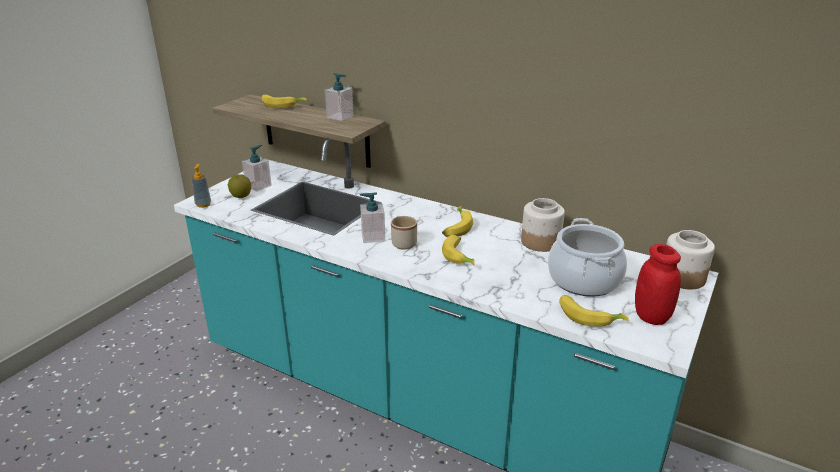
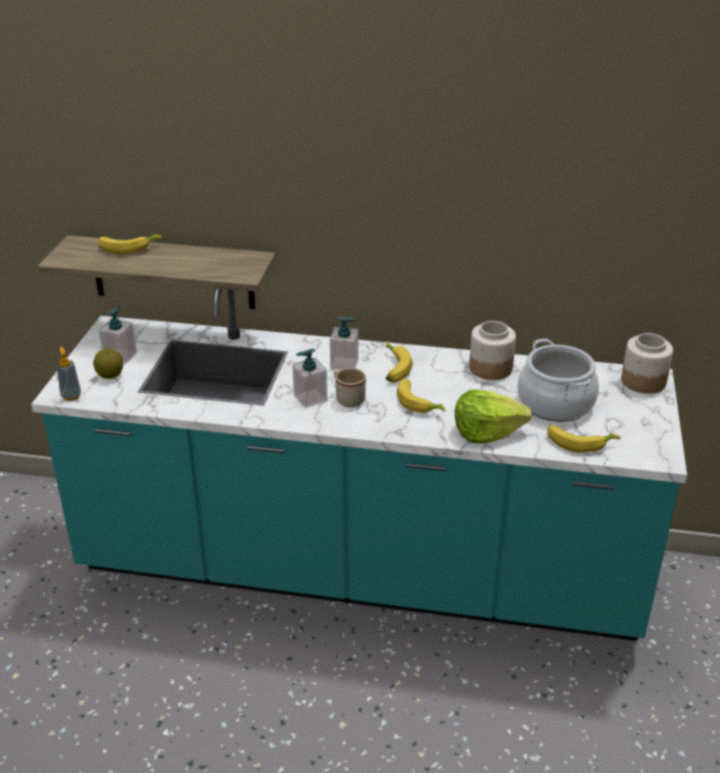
camera: 20 degrees left, 5 degrees up
(340, 116) = (217, 255): soap dispenser -> soap dispenser (344, 364)
(505, 290) = (486, 432): none -> lettuce
(651, 316) = (634, 429): red jar -> none

